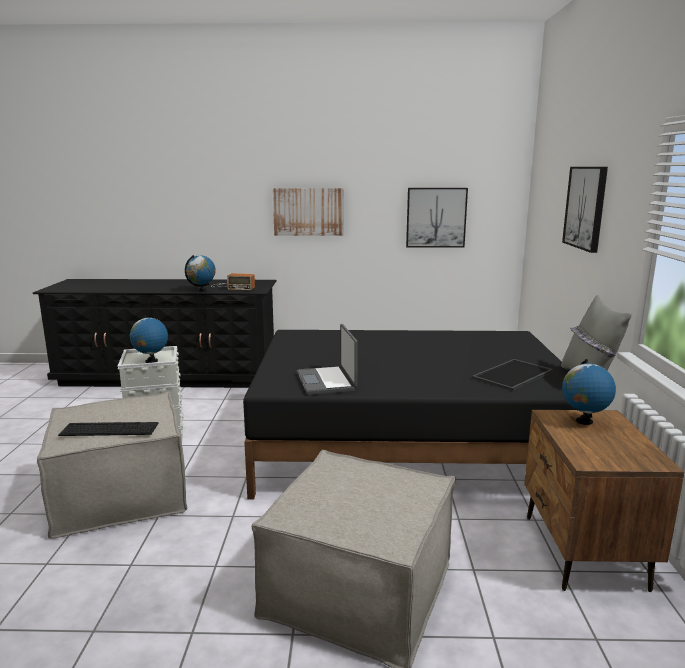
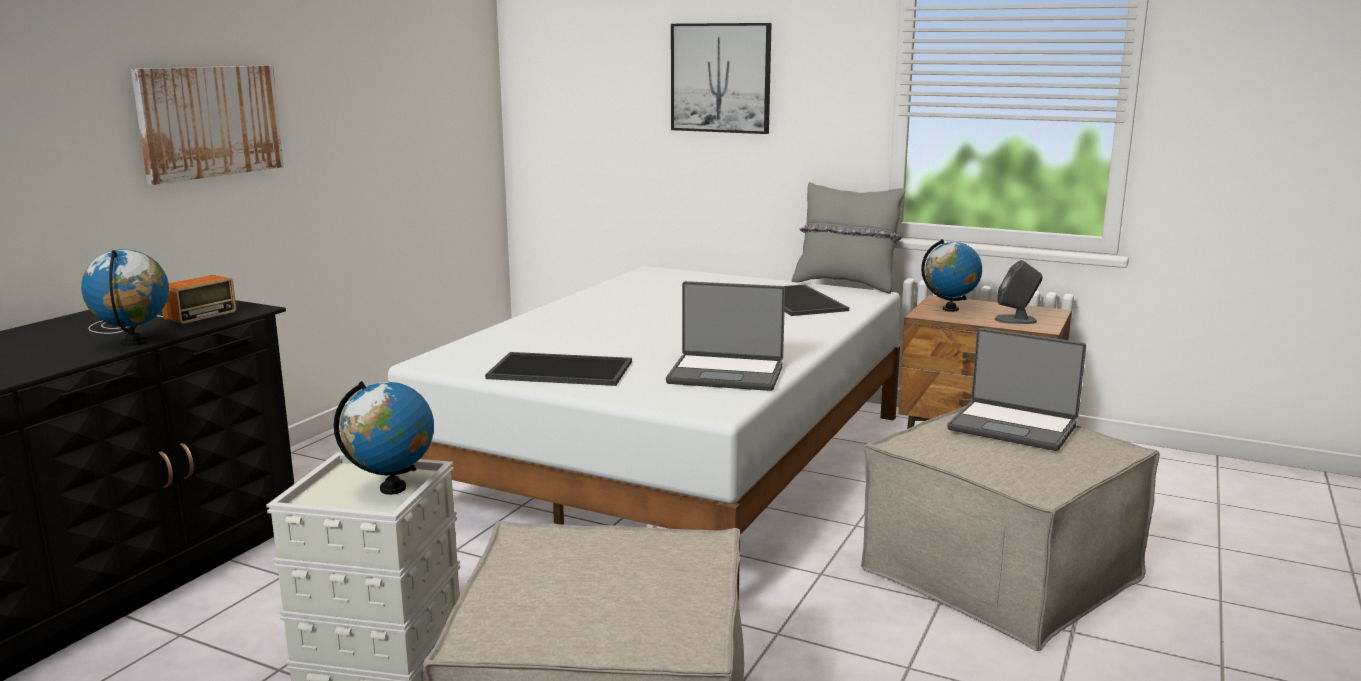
camera: 65 degrees left, 0 degrees up
(109, 429) = (664, 584): keyboard -> none
(297, 352) = (558, 371): none -> tray
(392, 492) = (1013, 427): none -> laptop
(408, 445) = (678, 465): black bed -> white bed
(436, 217) = (406, 116): picture -> none
(595, 449) = (1016, 320): none -> grey speaker

